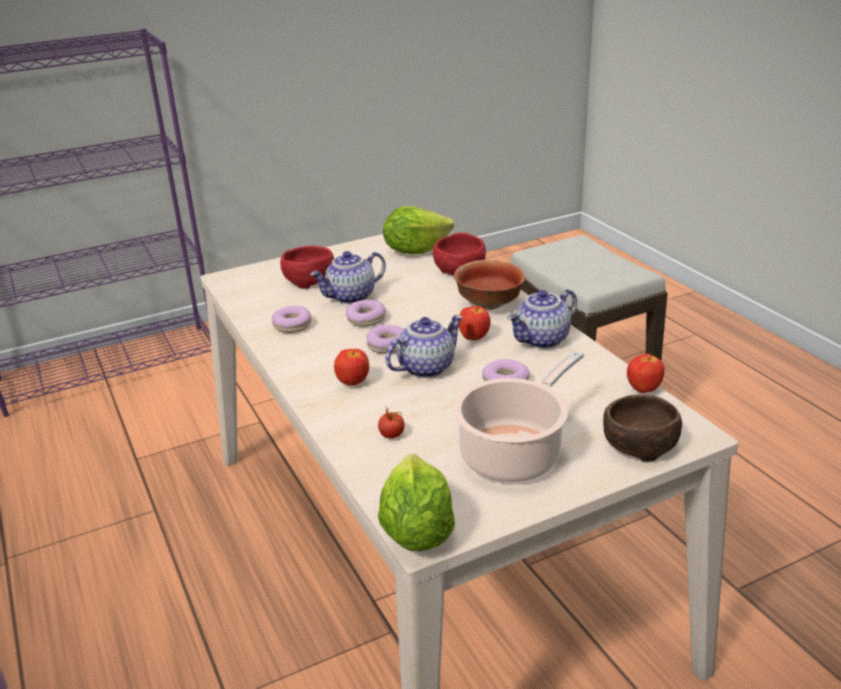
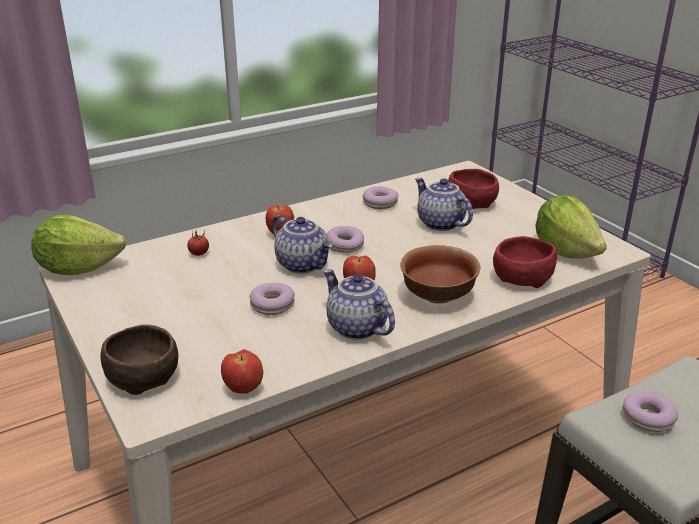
camera: 85 degrees right, 0 degrees up
(366, 319) = (395, 233): donut -> donut (648, 418)
(514, 453) = (155, 308): cooking pot -> none

